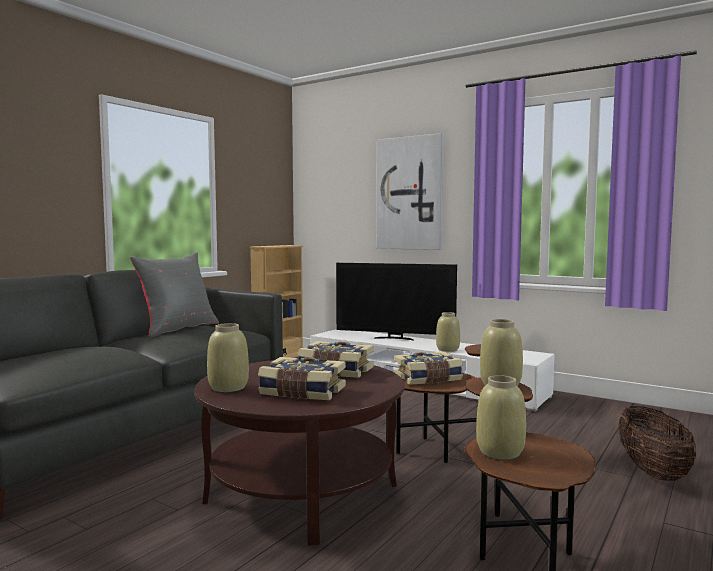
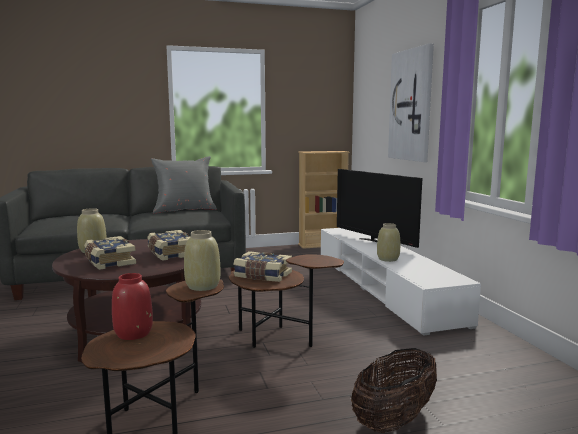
camera: 40 degrees right, 5 degrees up
(499, 452) = (133, 333): beige vase -> red vase

